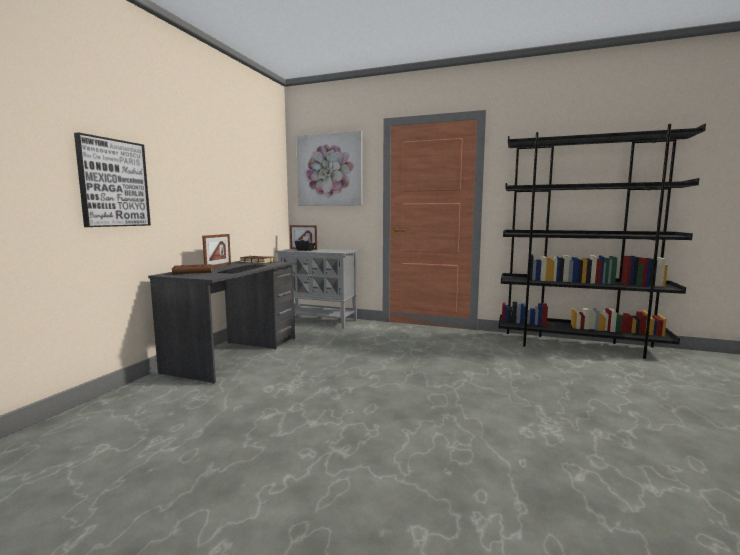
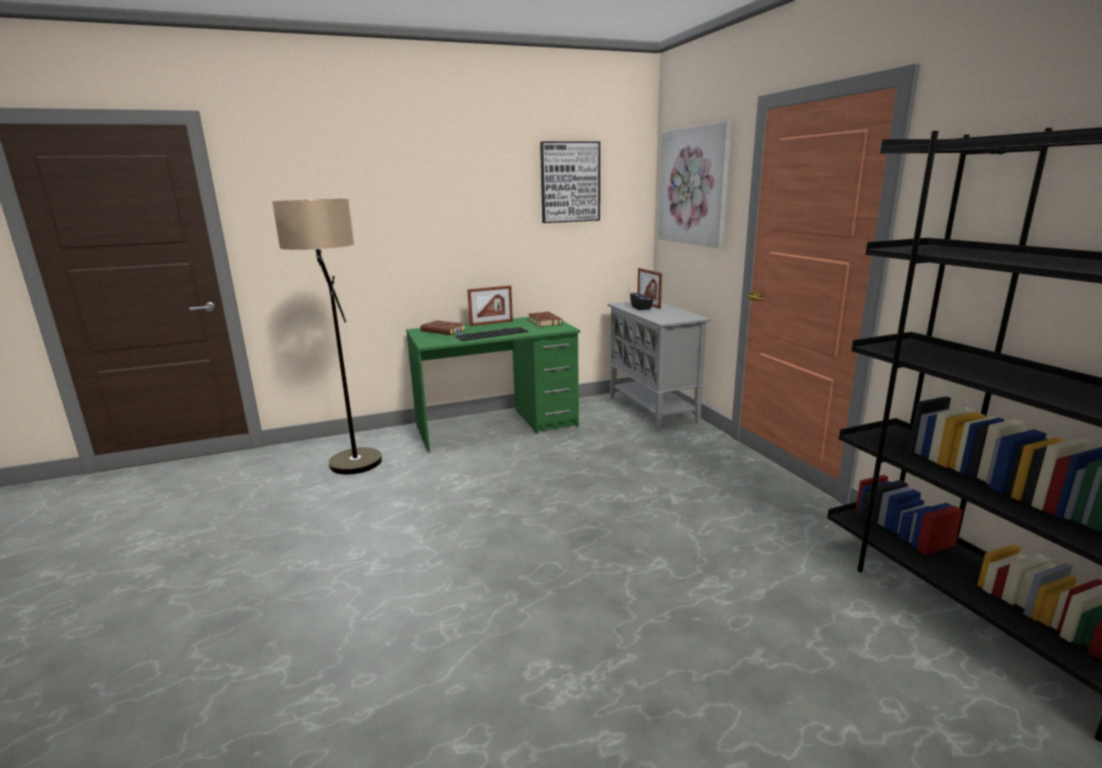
camera: 50 degrees right, 10 degrees up
(113, 183) = (370, 238): picture -> picture (570, 182)
(169, 418) = (353, 472): none -> floor lamp
(235, 354) = (497, 426): grey desk -> green desk

